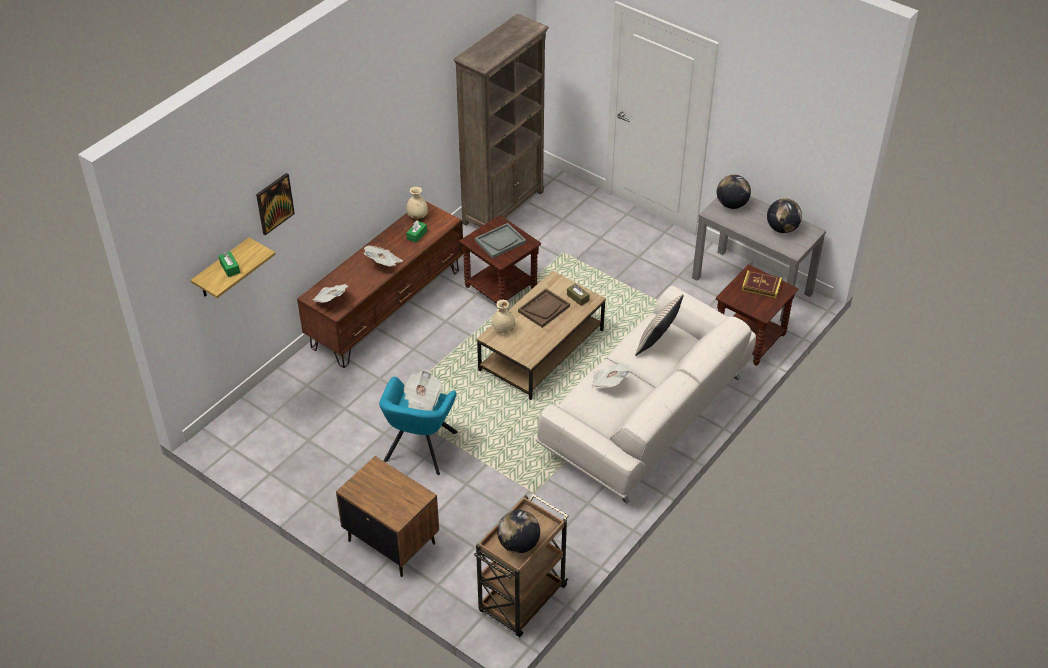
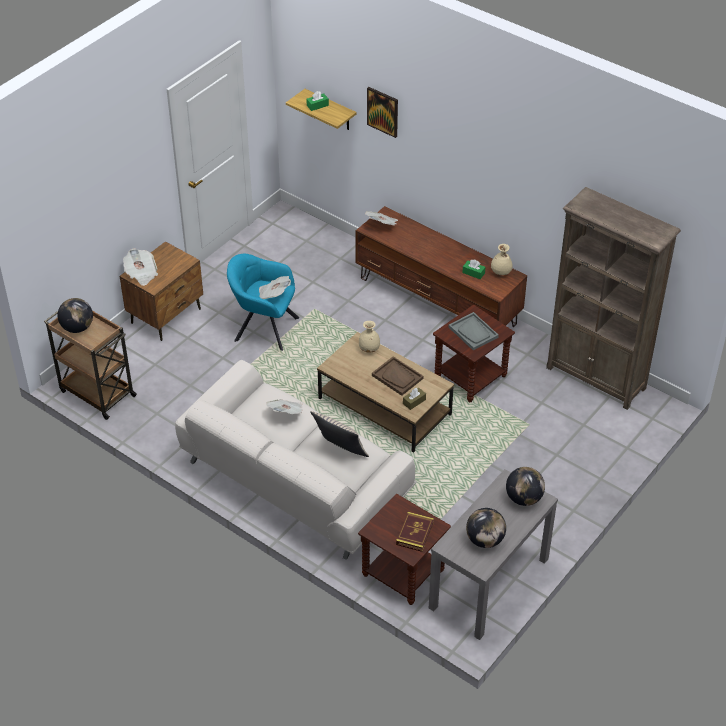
camera: 90 degrees right, 0 degrees up
(383, 263) = (432, 253): newspaper -> newspaper (141, 274)

